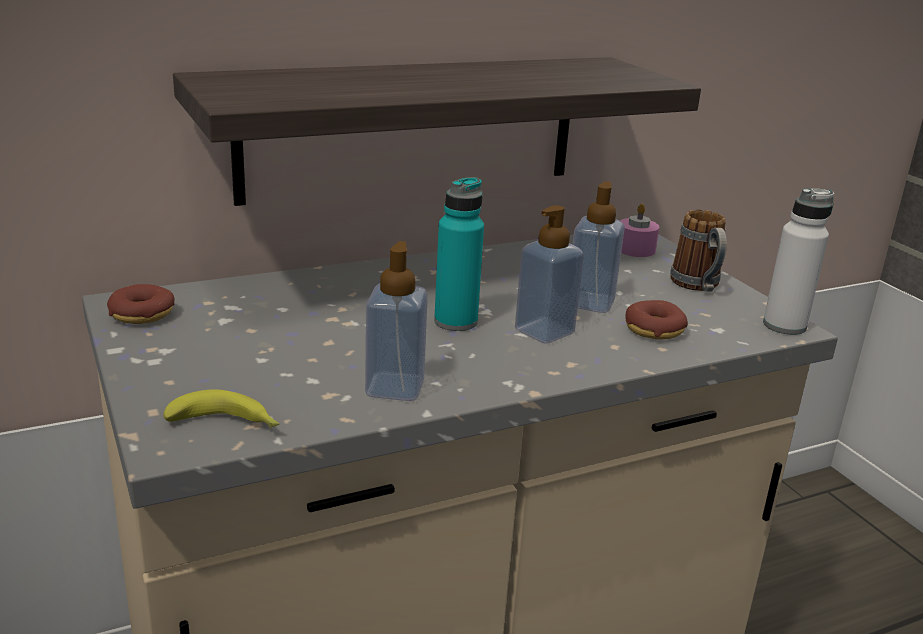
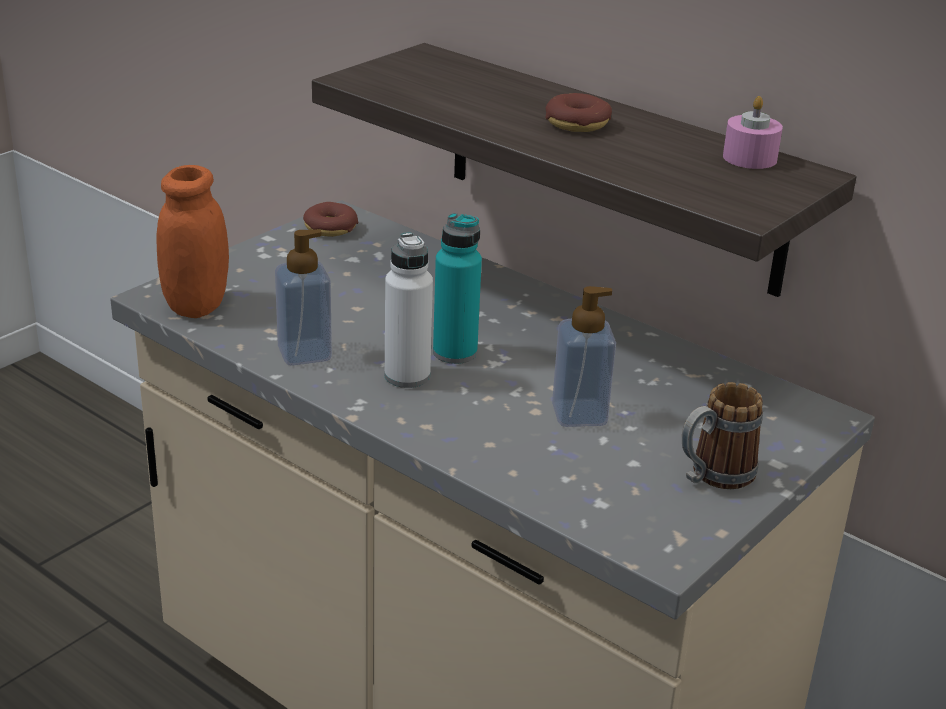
camera: 65 degrees right, 5 degrees up
(227, 424) = (197, 306): banana -> orange jar
(544, 331) = (481, 400): soap dispenser -> none
(635, 249) = (776, 420): pink candle -> pink candle (749, 158)
(654, 329) = (554, 461): donut -> donut (577, 124)
(784, 325) = (663, 549): white bottle -> white bottle (407, 376)

